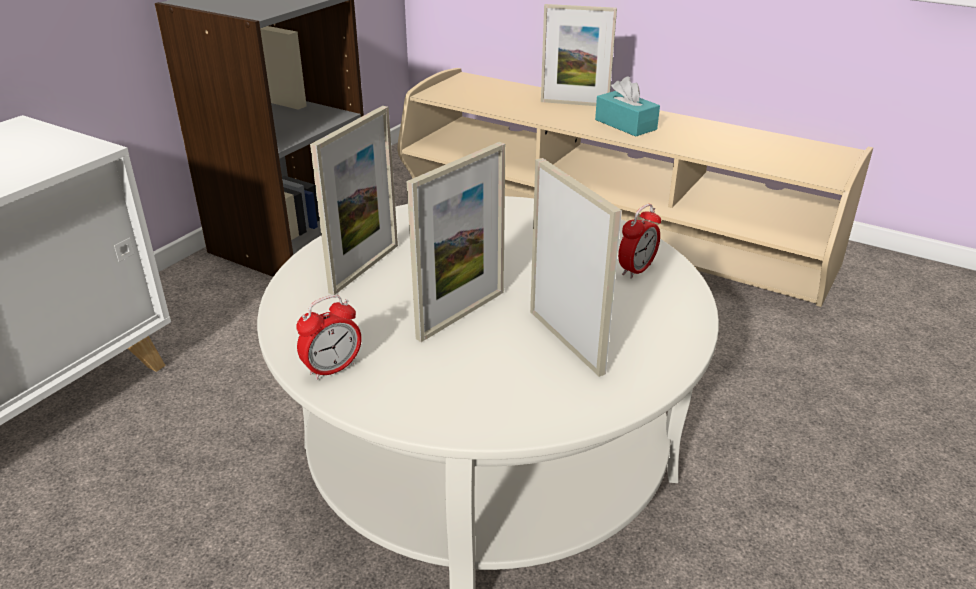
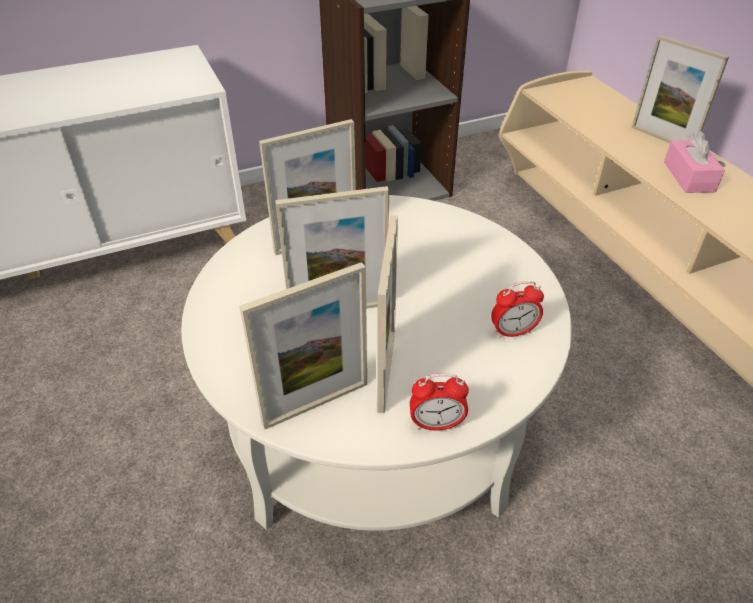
camera: 35 degrees right, 10 degrees up
(332, 369) = (218, 314): alarm clock -> alarm clock (436, 424)
(534, 396) = (316, 404): none -> picture frame
(625, 124) = (688, 177): turquoise tissue box -> pink tissue box

